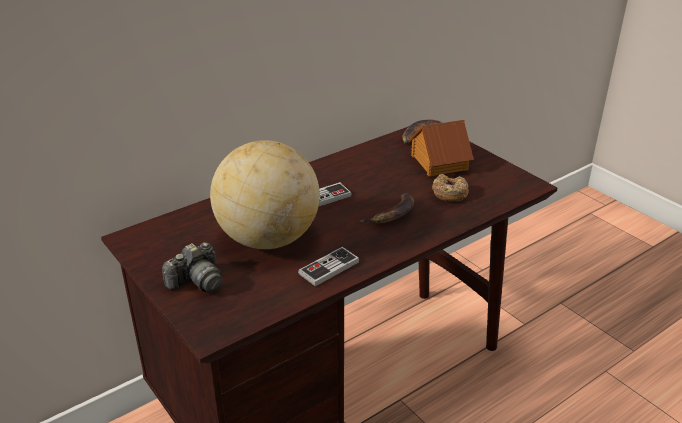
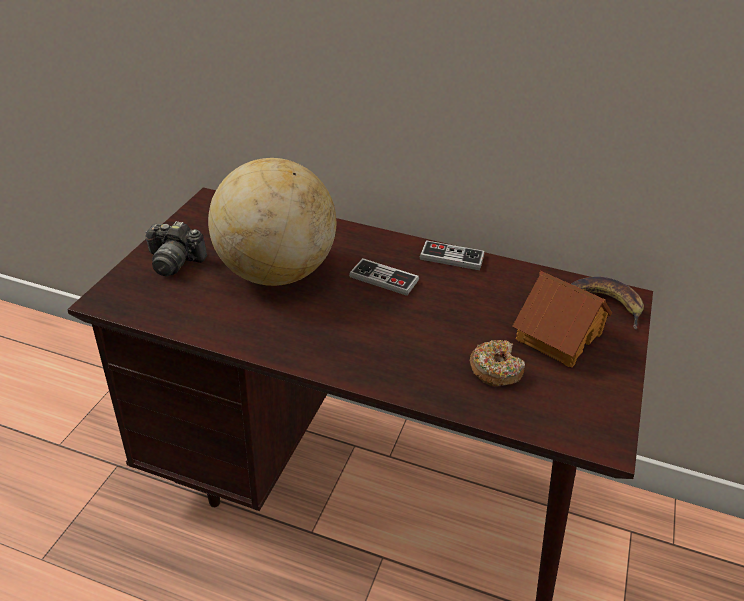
camera: 55 degrees right, 5 degrees up
(329, 268) = (258, 331): game controller -> game controller (451, 257)
(392, 214) = (401, 339): banana -> none

